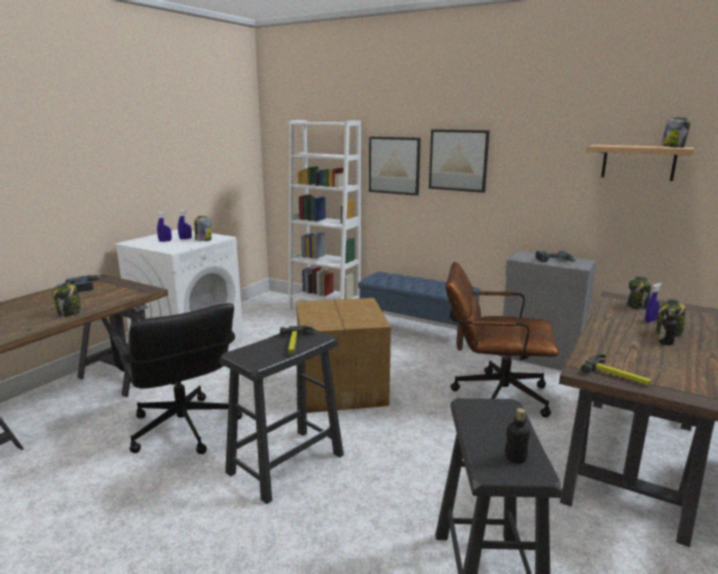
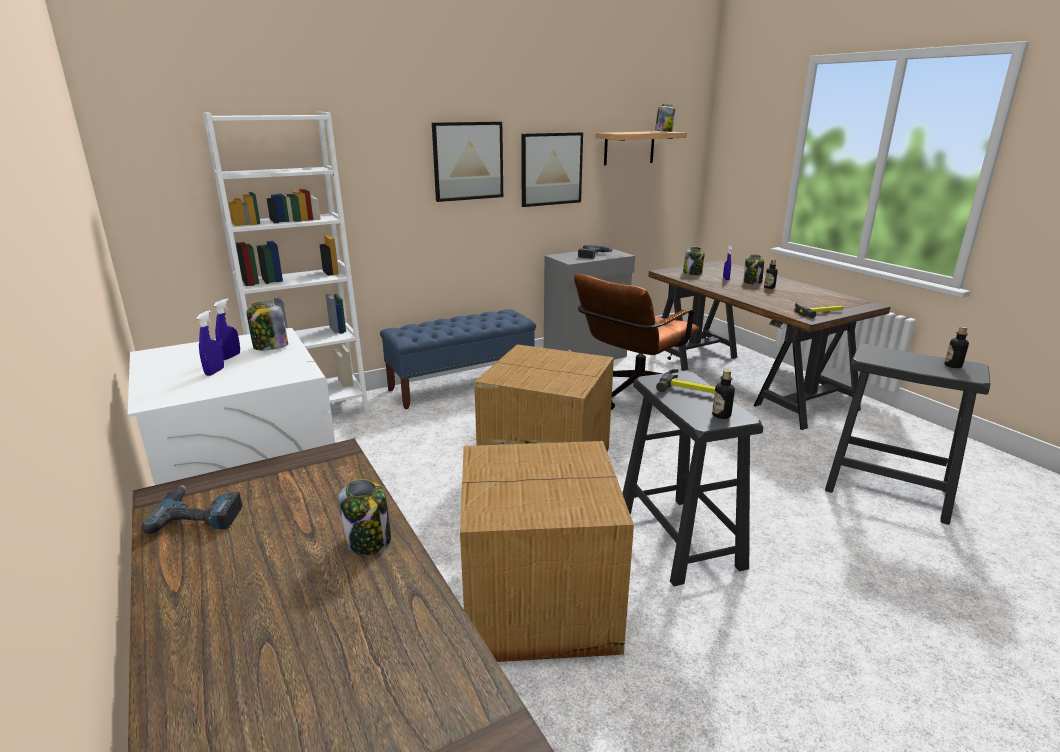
camera: 60 degrees left, 5 degrees up
(183, 428) = (541, 604): black office chair -> cardboard box
(254, 357) = (721, 415): none -> bottle
(394, 165) = (382, 176): picture -> picture (551, 169)

